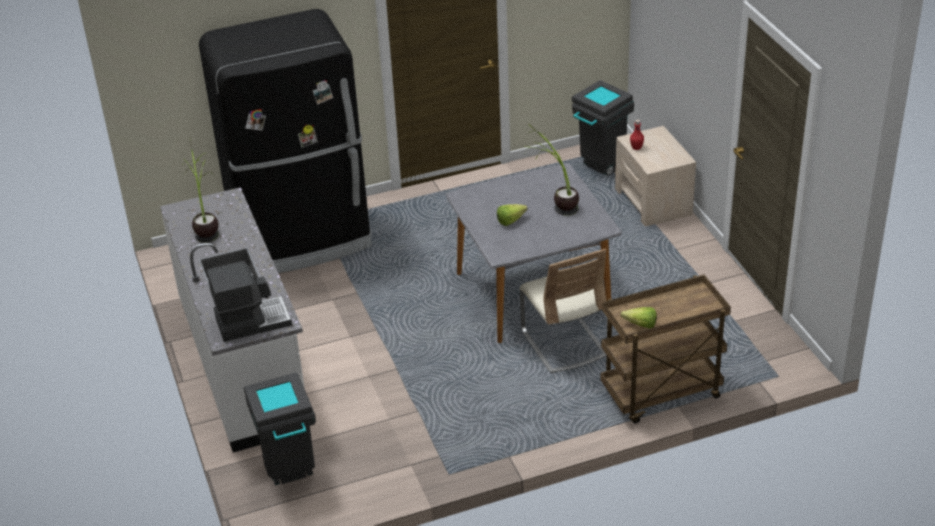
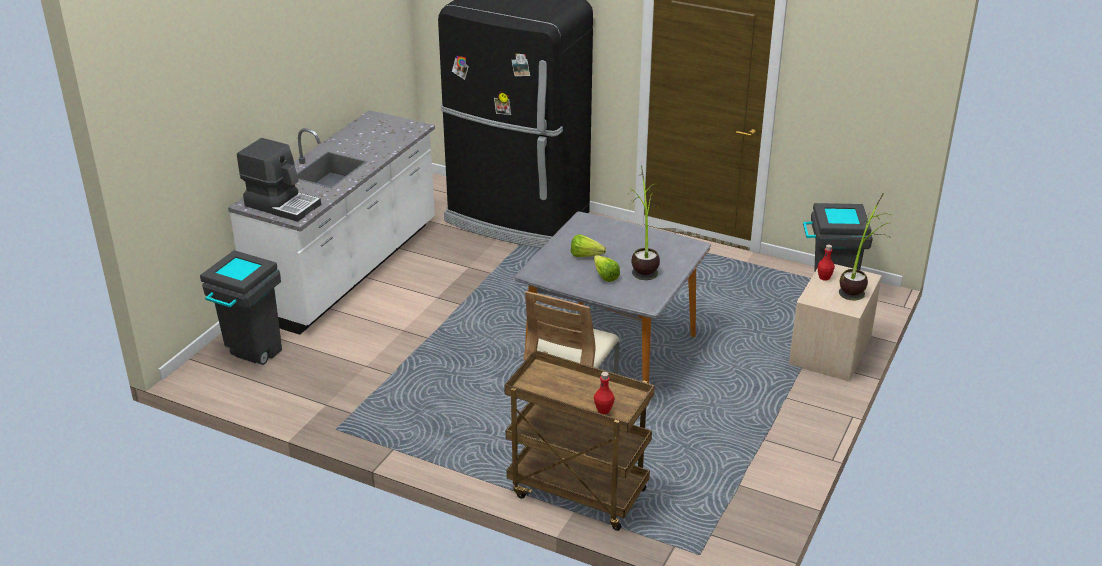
camera: 45 degrees right, 5 degrees down
(206, 226) = (370, 135): potted plant -> potted plant (858, 286)
(638, 324) = (539, 386): lettuce -> lettuce (604, 275)
(697, 311) = (603, 410): none -> red bottle

